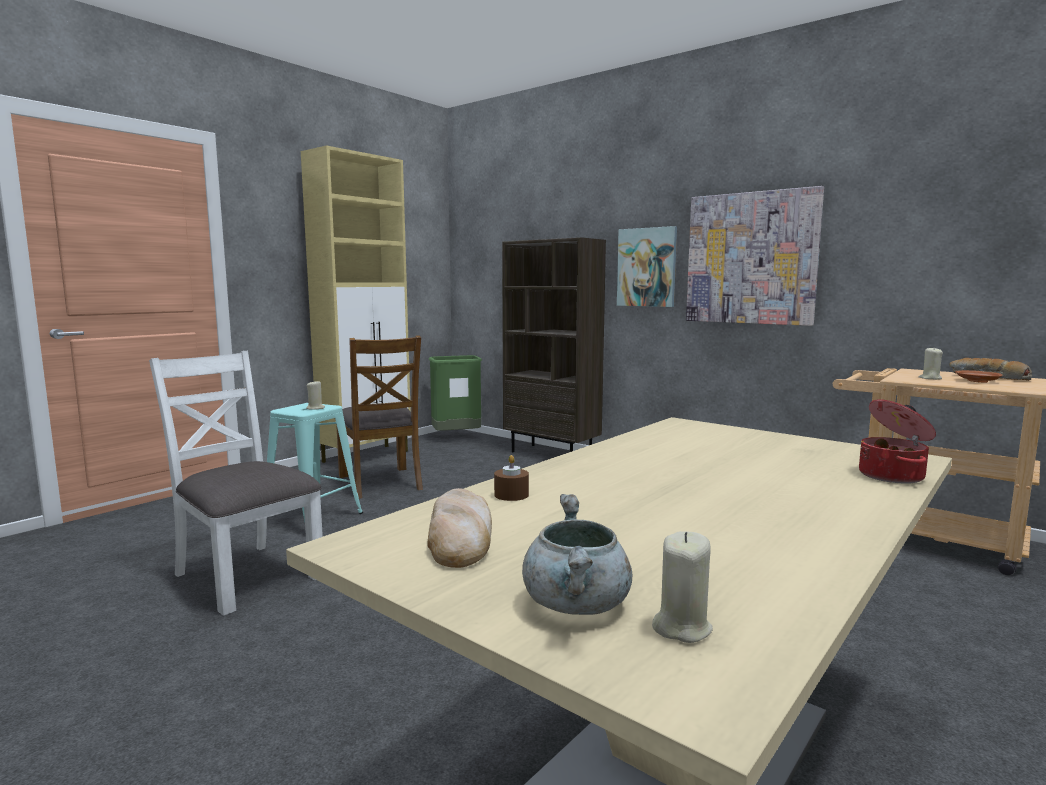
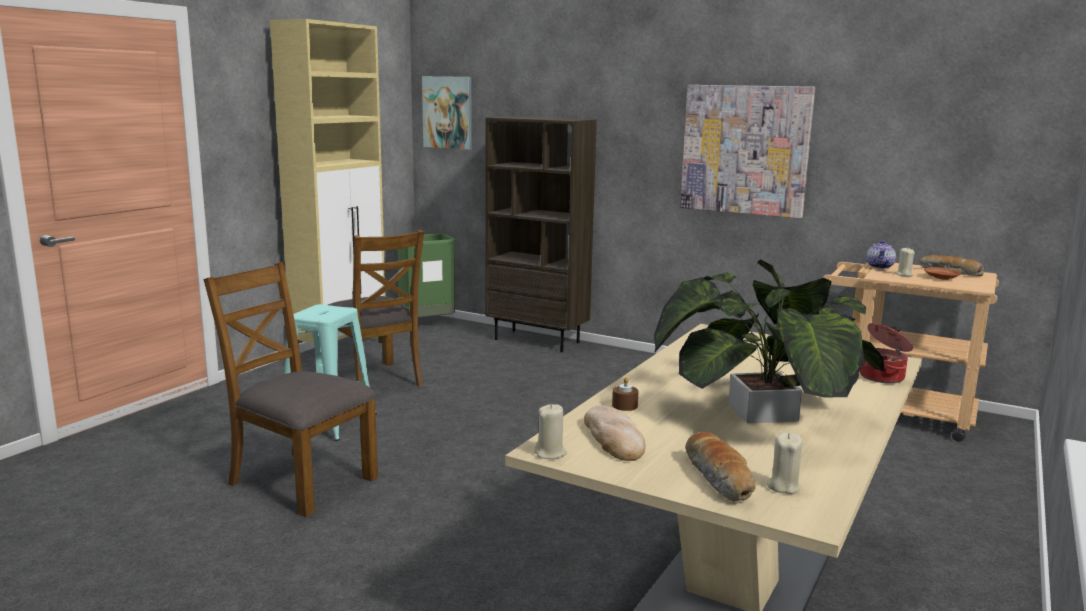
camera: 10 degrees left, 5 degrees up
(246, 575) = (300, 481): white chair -> brown chair
(315, 408) = (333, 312): beige candle -> beige candle (550, 453)
(578, 605) = (720, 478): grey cooking pot -> bread
(647, 267) = (640, 151): picture -> picture (448, 112)
(701, 510) = (763, 412): none -> potted plant
(902, 372) = (880, 267): none -> teapot

